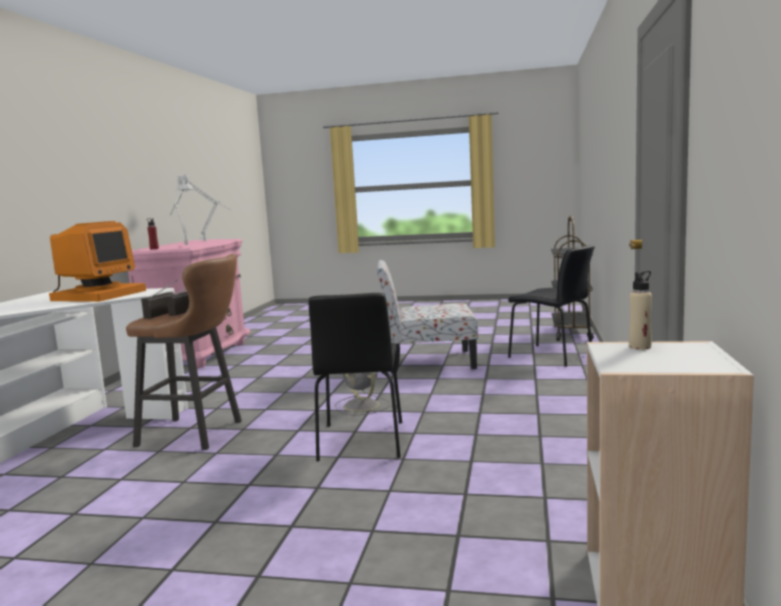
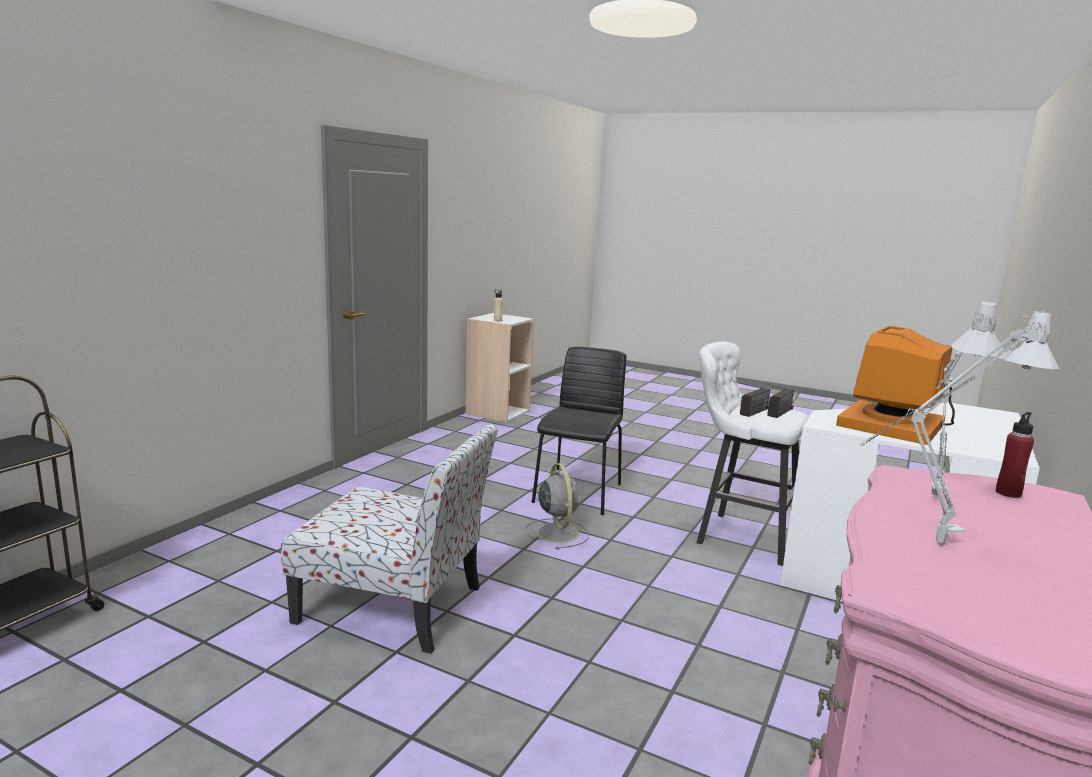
camera: 165 degrees left, 5 degrees up
(201, 434) = (735, 535): brown stool -> white stool
(553, 356) = (211, 564): black chair -> none

